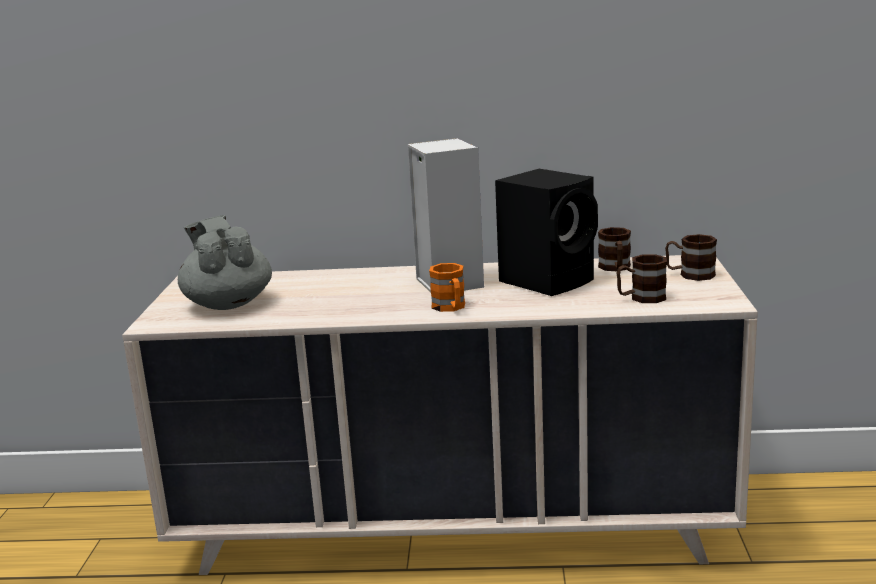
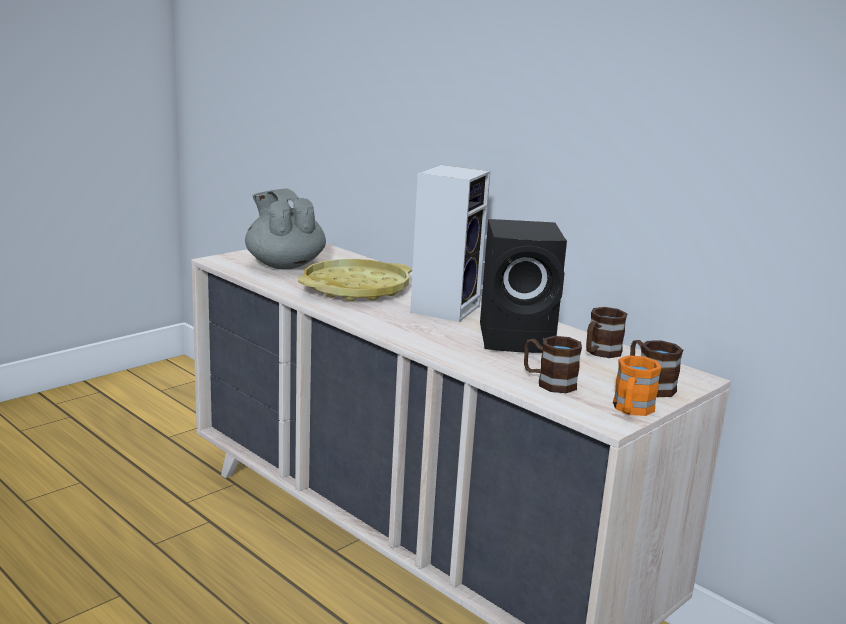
camera: 40 degrees right, 0 degrees up
(228, 303) = (284, 265): grey teapot -> grey teapot turned 45 degrees counterclockwise
(344, 297) = (356, 289): none -> yellow tray
(450, 308) = (395, 325): orange mug -> orange mug (631, 410)

